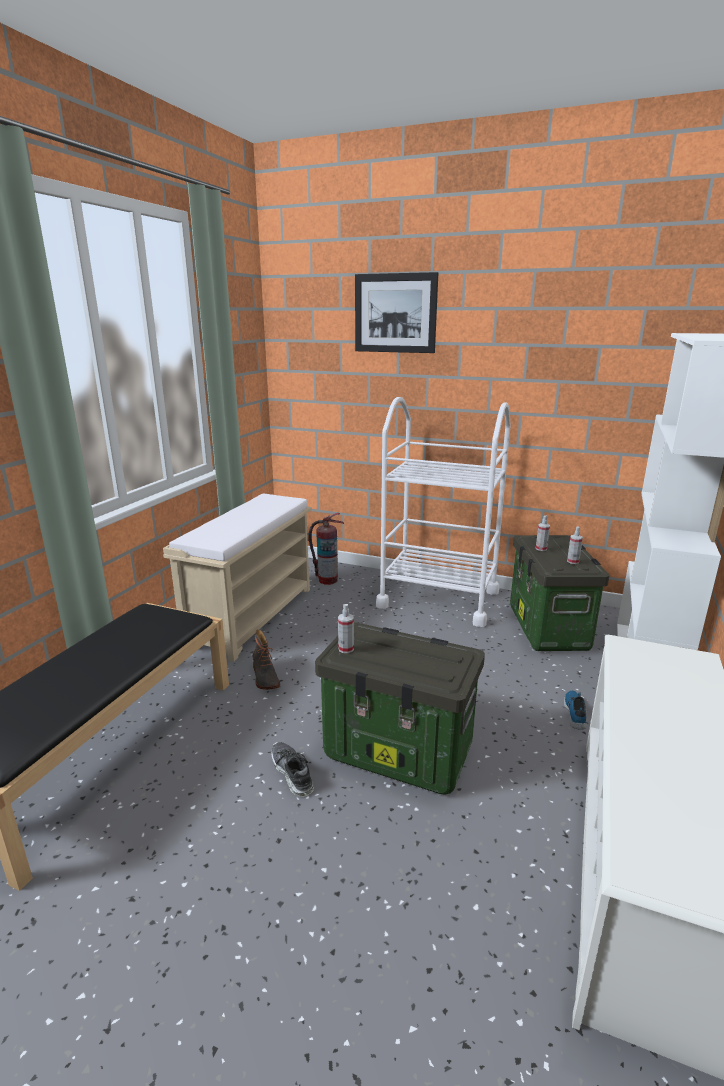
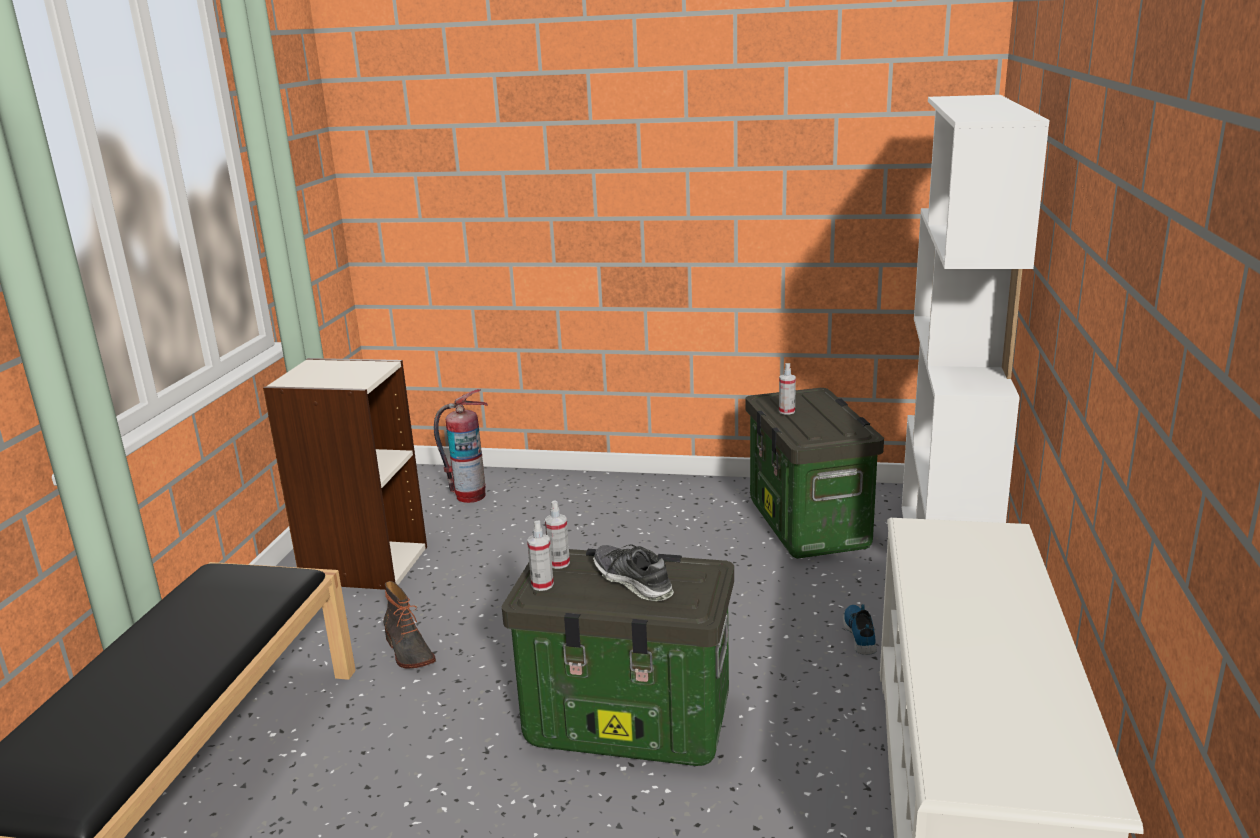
camera: 10 degrees left, 0 degrees up
(252, 615) = (364, 564): beige bench -> bookcase
(292, 773) = (483, 775): shoe -> shoe (632, 581)
(395, 313) = (535, 80): picture -> none
(438, 599) = (645, 503): white cart -> none
(573, 561) = (832, 425): spray bottle -> spray bottle (559, 563)

